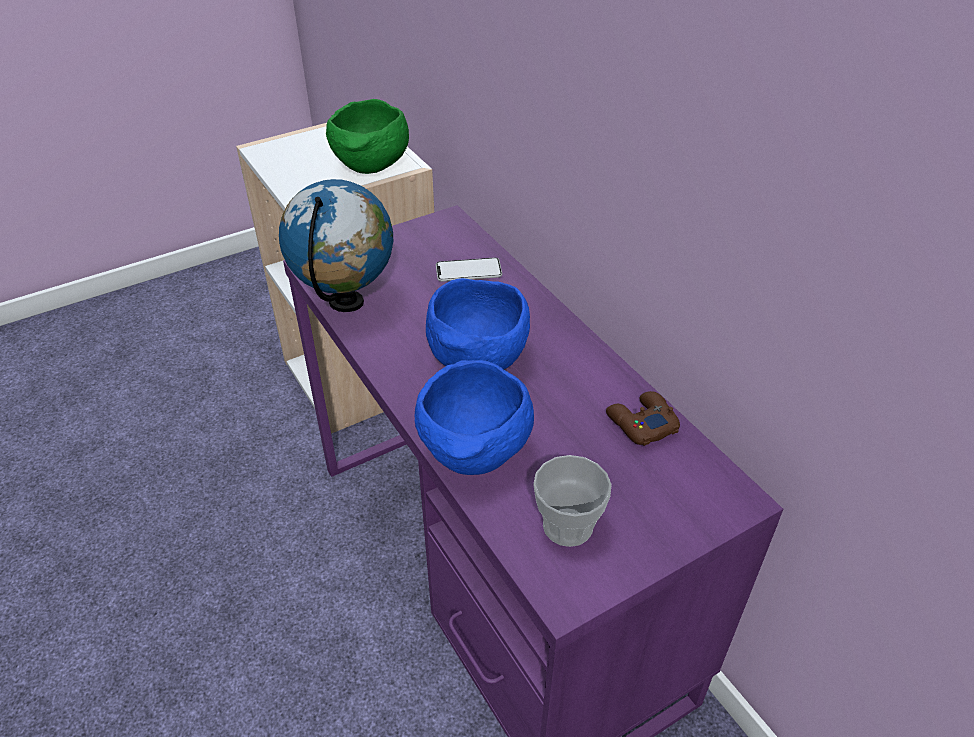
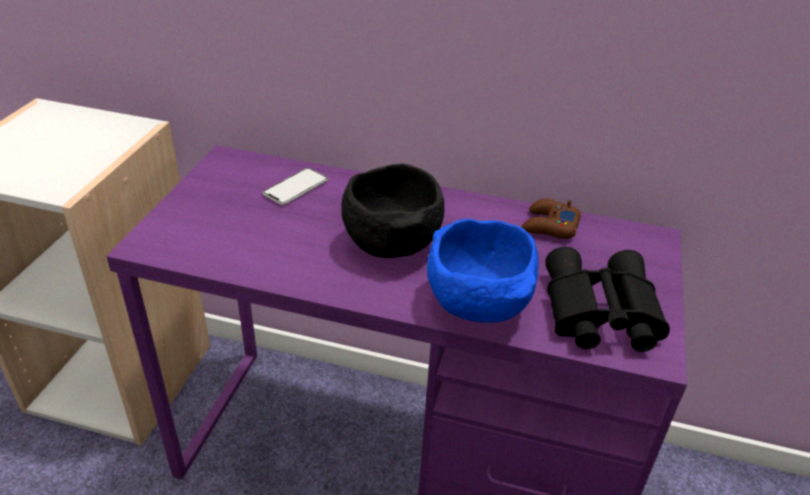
camera: 45 degrees left, 5 degrees down
(346, 302) = (223, 259): globe -> none
(371, 168) = (108, 141): green bowl -> none
(478, 358) = (391, 243): blue bowl -> black bowl
(567, 526) = (598, 313): cup -> black binoculars

